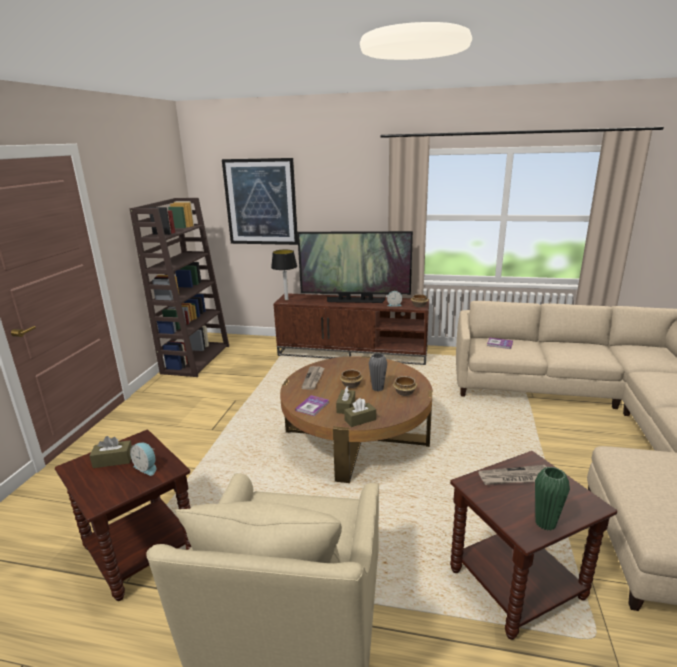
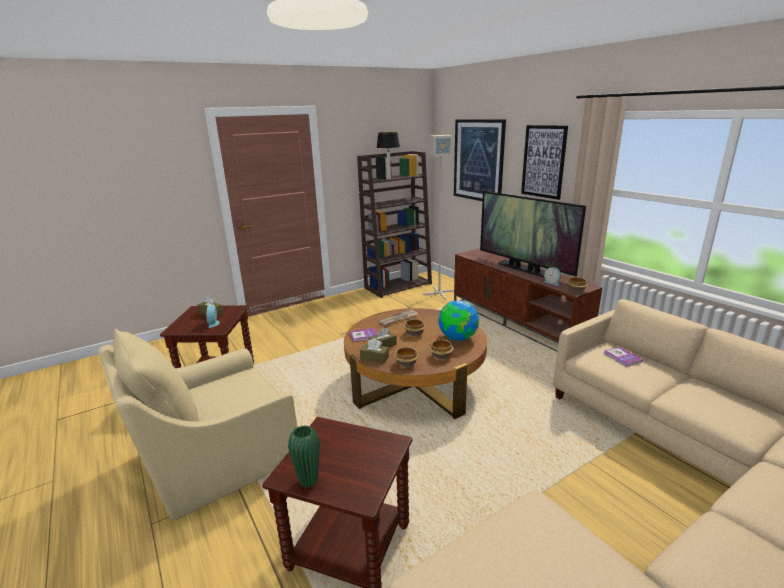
camera: 45 degrees right, 0 degrees up
(249, 352) = (438, 293): none -> grey floor lamp
(286, 299) = (470, 253): table lamp -> table lamp (389, 178)
(345, 197) = (543, 161): none -> picture
(377, 388) = (428, 344): grey vase -> none
(389, 374) = (458, 338): none -> globe
(392, 411) = (406, 364): none -> bowl
(515, 478) = (356, 443): newspaper -> none

